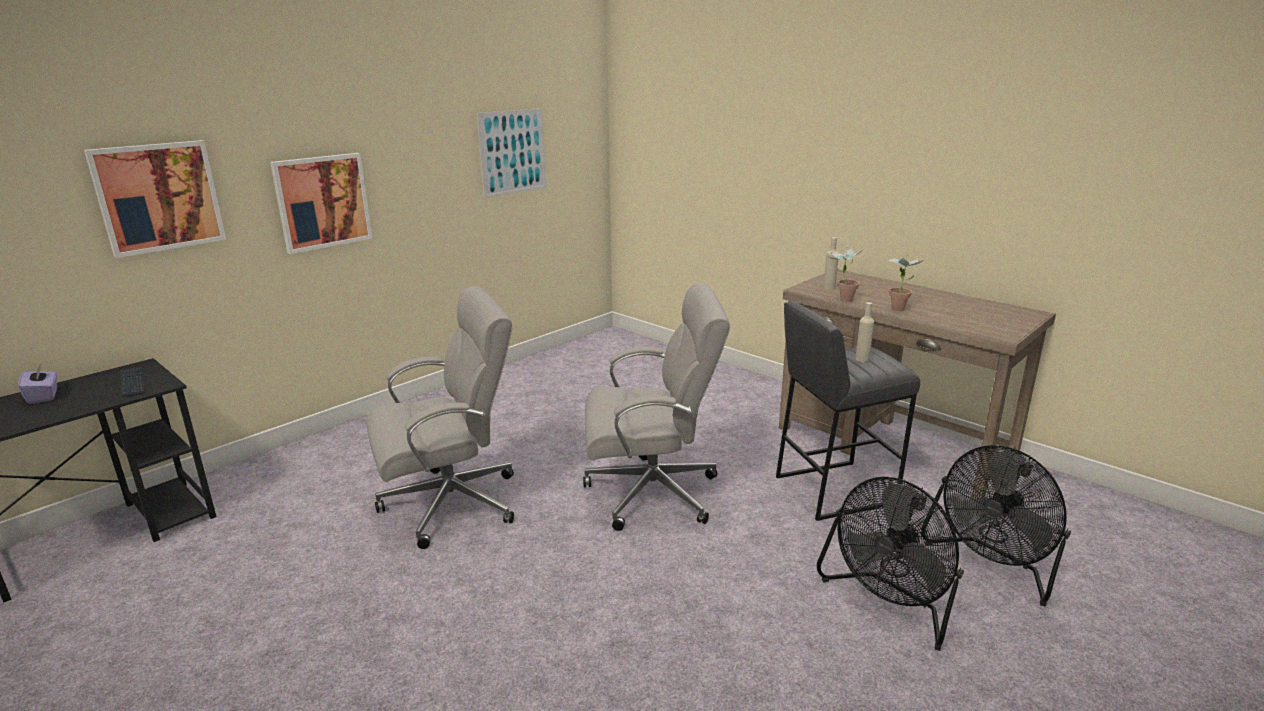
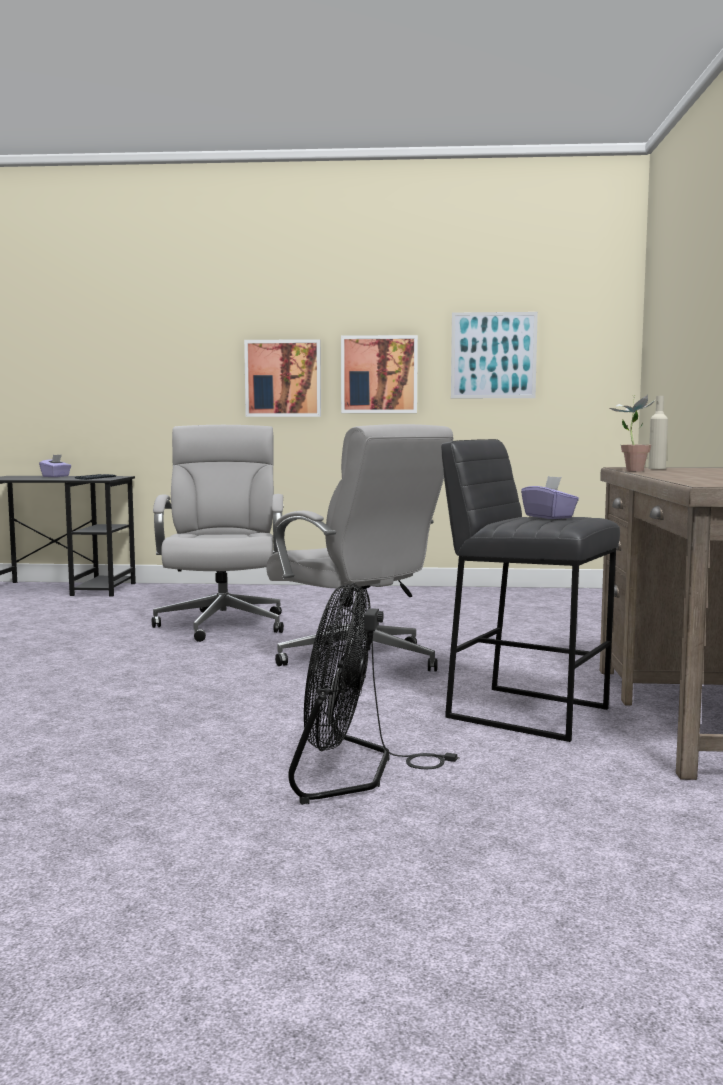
camera: 50 degrees right, 15 degrees down
(158, 197) = (162, 357): picture -> picture (379, 374)
(451, 504) = (223, 625): grey office chair -> grey office chair turned 120 degrees counterclockwise
(862, 359) = (549, 517): beige bottle -> purple tissue box
(899, 308) = (672, 474): potted plant -> none
(989, 560) = (545, 803): black fan -> none

